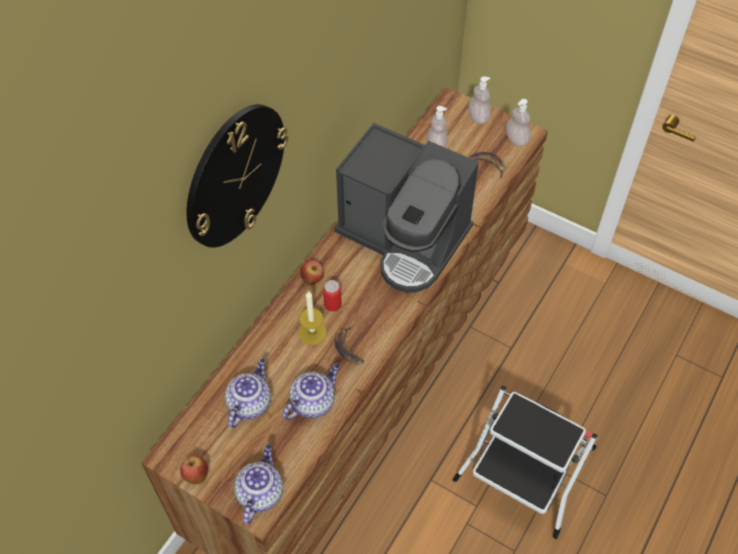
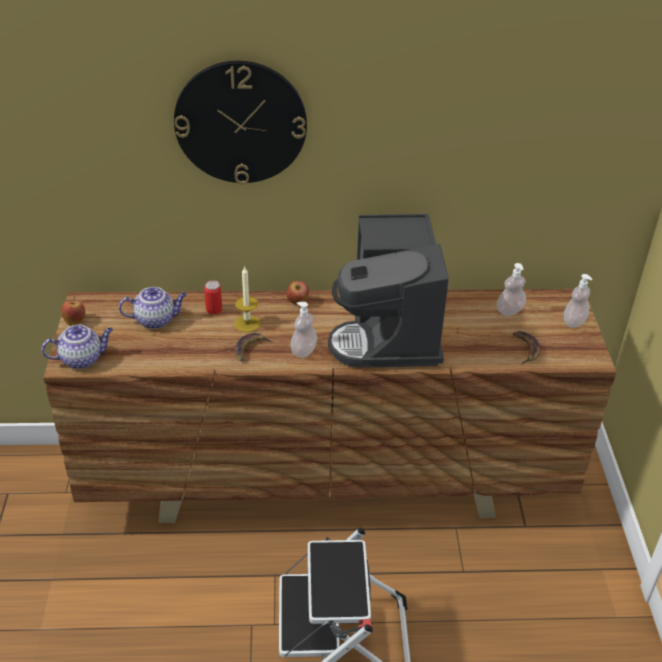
camera: 55 degrees right, 15 degrees down
(313, 402) = (183, 351): teapot -> none
(332, 304) = (284, 322): can -> can (214, 309)
(516, 139) = (578, 355): soap dispenser -> soap dispenser (303, 351)

